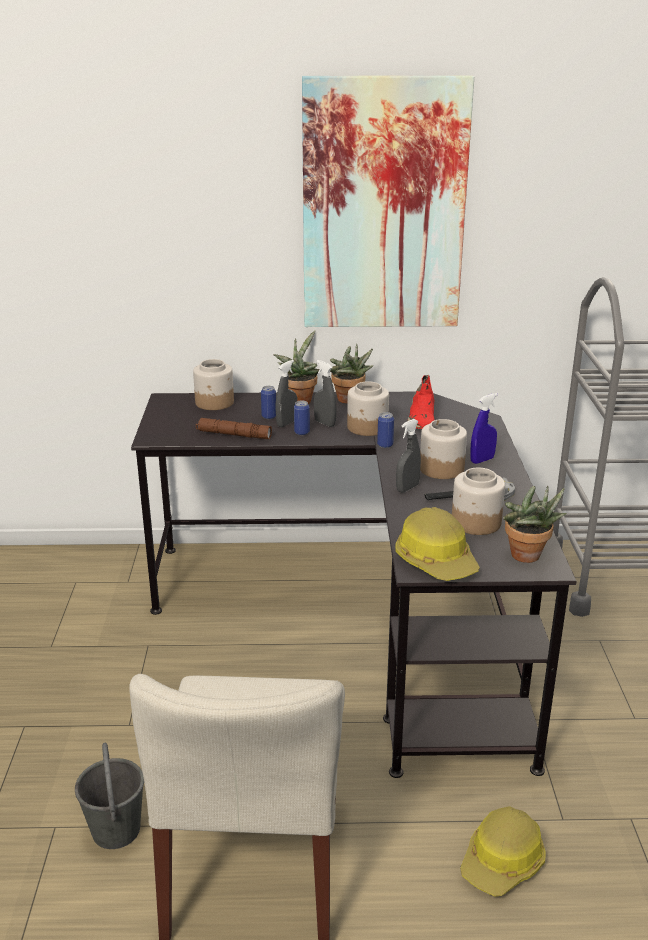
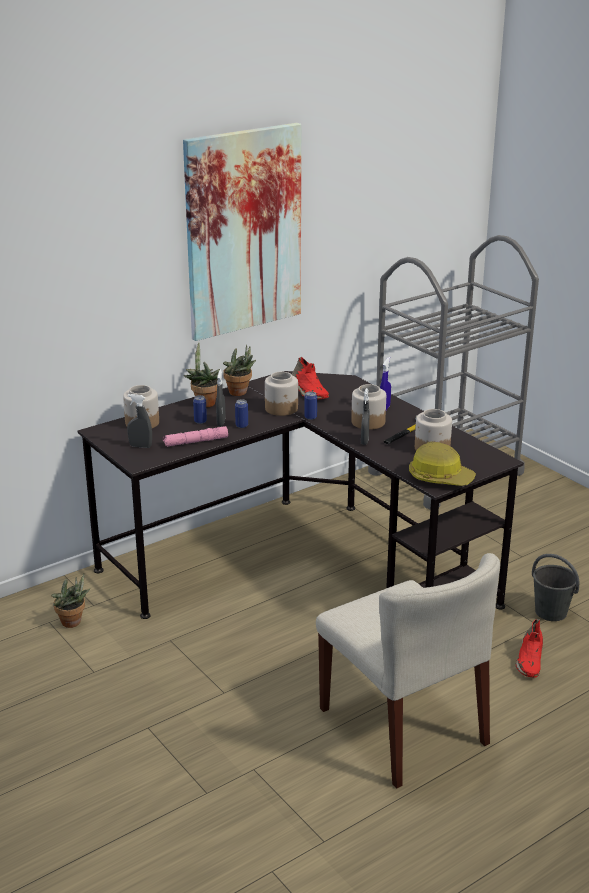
camera: 35 degrees left, 0 degrees up
(116, 831) = (296, 751): grey bucket -> grey bucket (551, 612)
(234, 434) = (195, 442): brown flashlight -> pink flashlight
(324, 423) = (248, 414): grey spray bottle -> grey spray bottle (140, 446)
(503, 862) = (529, 659): hard hat -> red shoe
(528, 557) = (485, 458): potted plant -> potted plant (73, 623)

